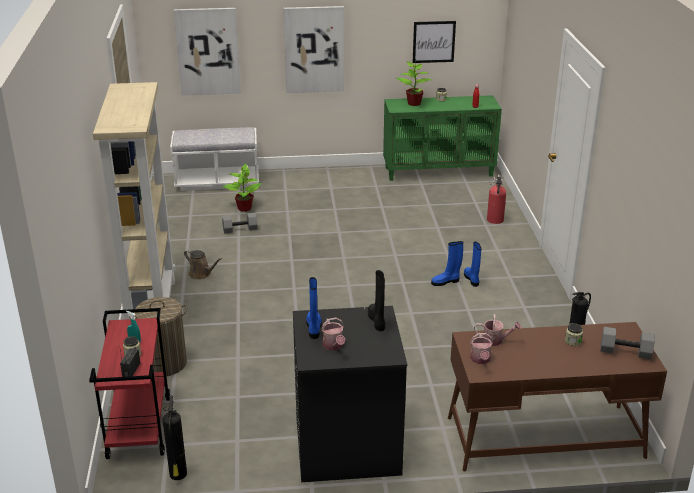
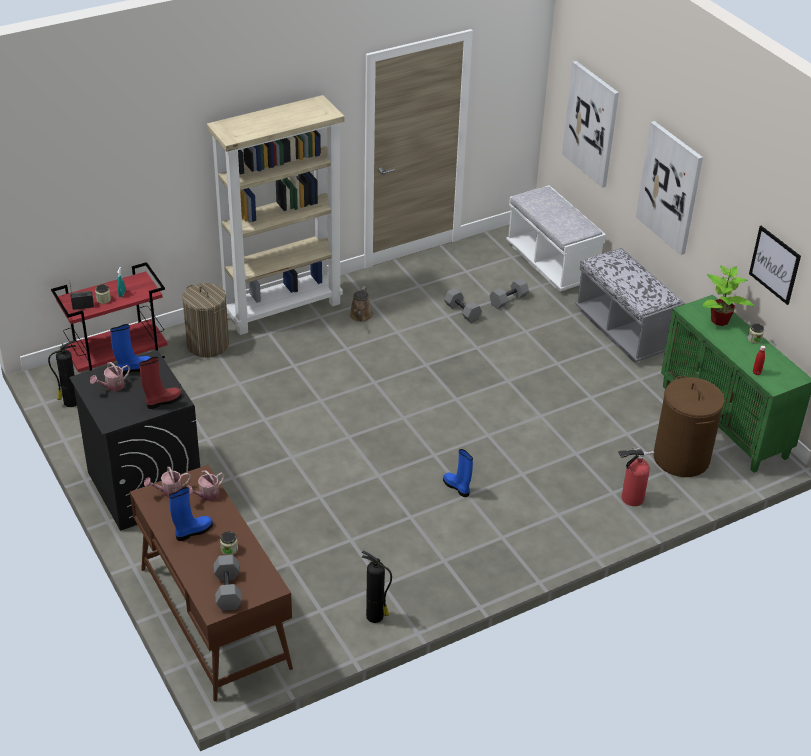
camera: 65 degrees right, 10 degrees up
(244, 208) = (508, 300): potted plant -> grey dumbbell
(320, 177) = (624, 331): none -> grey bench
(377, 320) = (163, 401): black boot -> red boot
(465, 194) = (681, 458): none -> brown laundry basket
(472, 279) = (475, 507): blue boot -> blue boot (193, 531)
(495, 340) = (206, 495): watering can -> watering can turned 60 degrees clockwise

